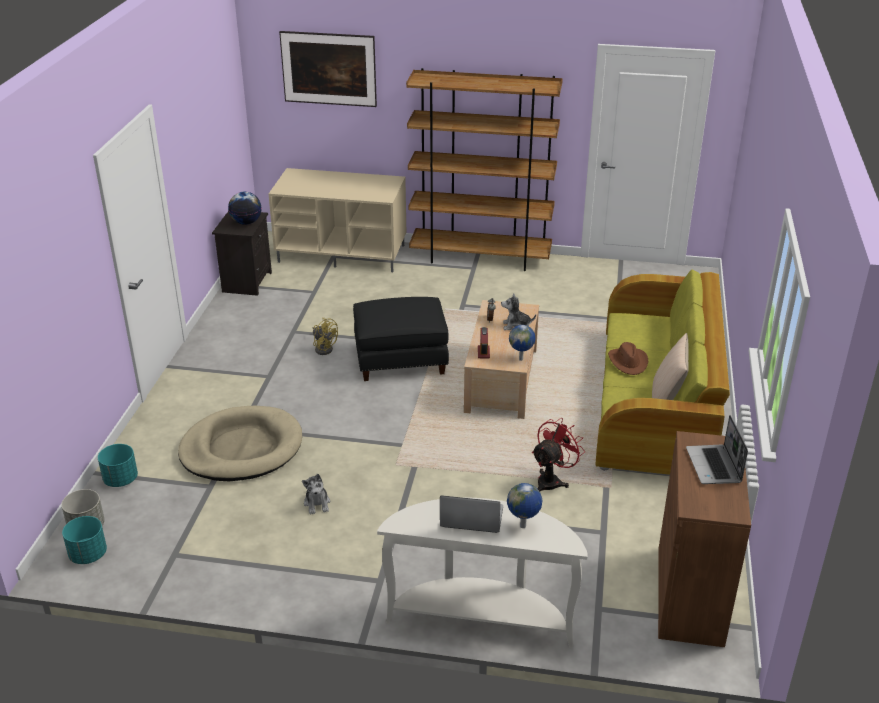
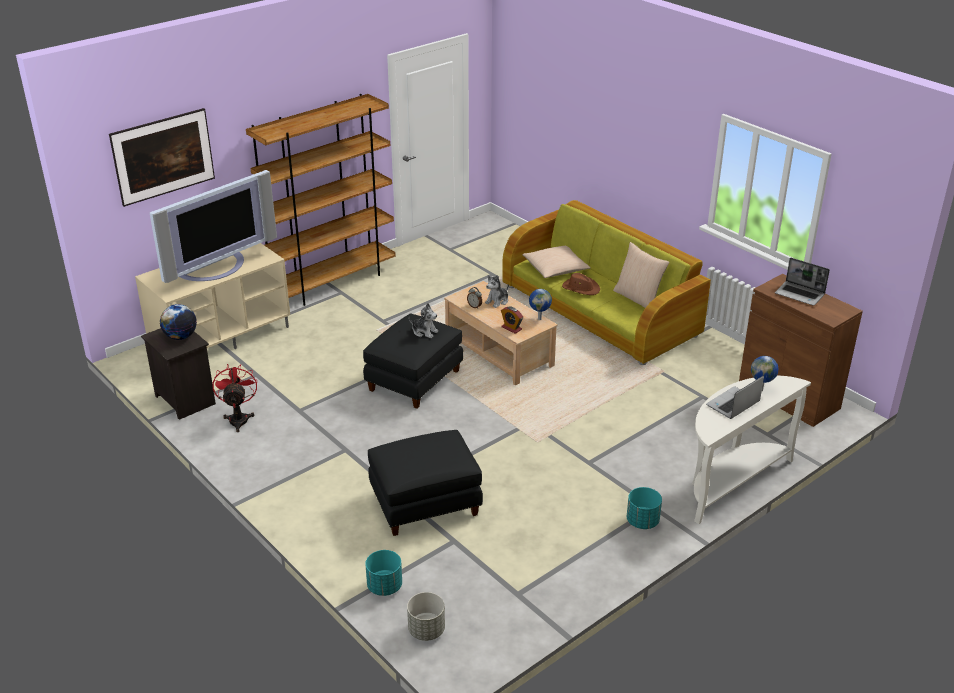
camera: 50 degrees left, 0 degrees up
(88, 555) = (465, 643): turquoise planter -> turquoise planter (642, 521)
(241, 448) = (425, 505): beige dog bed -> black ottoman
(317, 503) = (538, 497): plush toy -> plush toy (424, 332)
(324, 348) = (345, 406): yellow fan -> none
(340, 186) = (216, 268): none -> television
(552, 480) = (632, 388): red fan -> red fan (239, 418)
(641, 335) = (555, 269): none -> beige pillow

